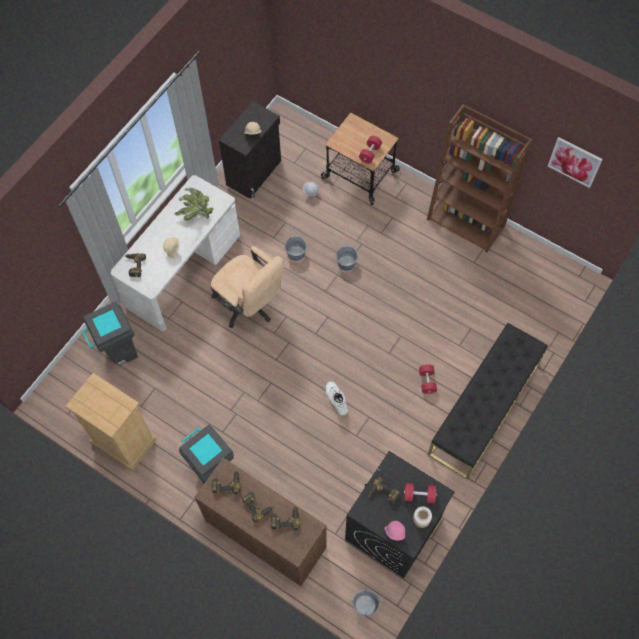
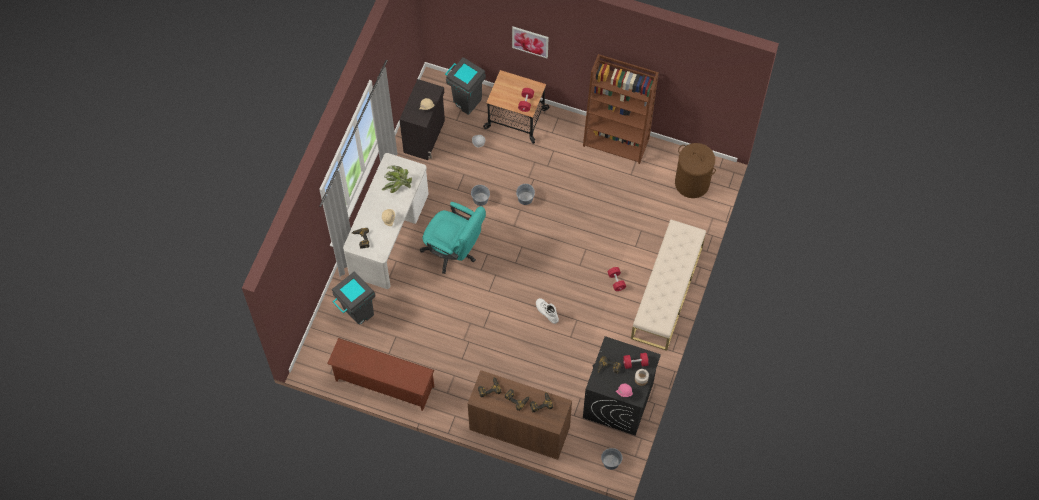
camera: 15 degrees left, 0 degrees up
(123, 441) = (383, 384): beige dresser -> brown shoe rack
(212, 470) = (462, 390): grey trash can -> grey trash can (465, 101)
(250, 305) = (454, 251): beige office chair -> turquoise office chair
(484, 408) = (667, 292): black bench -> beige bench
(543, 287) = (692, 183): none -> brown laundry basket
(574, 162) = (695, 83): picture -> picture (530, 41)

